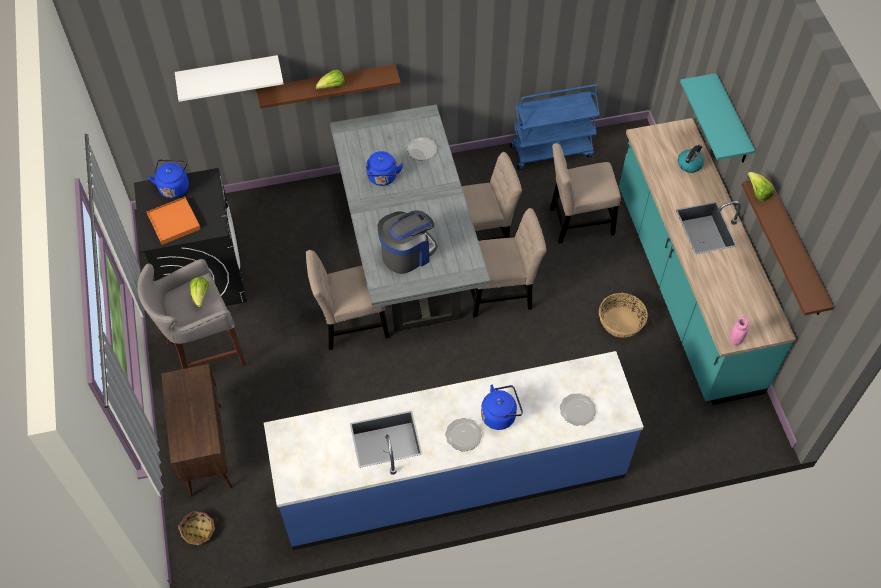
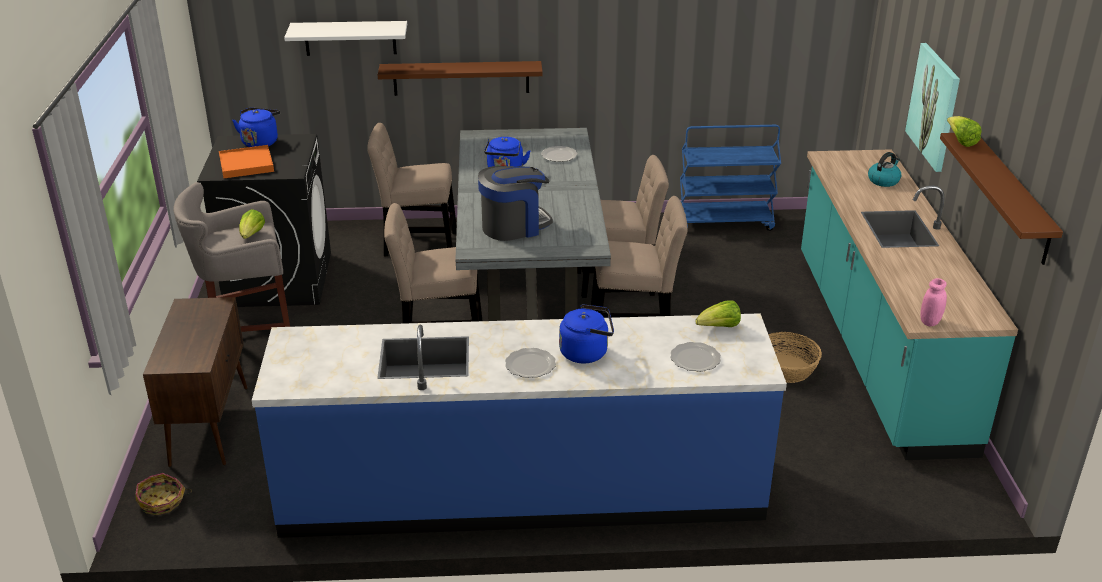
camera: 10 degrees right, 25 degrees down
(332, 87) = (464, 69): lettuce -> lettuce (719, 327)
(578, 223) = (745, 280): beige chair -> beige chair (416, 243)
(732, 121) = (933, 106): turquoise shelf -> picture

